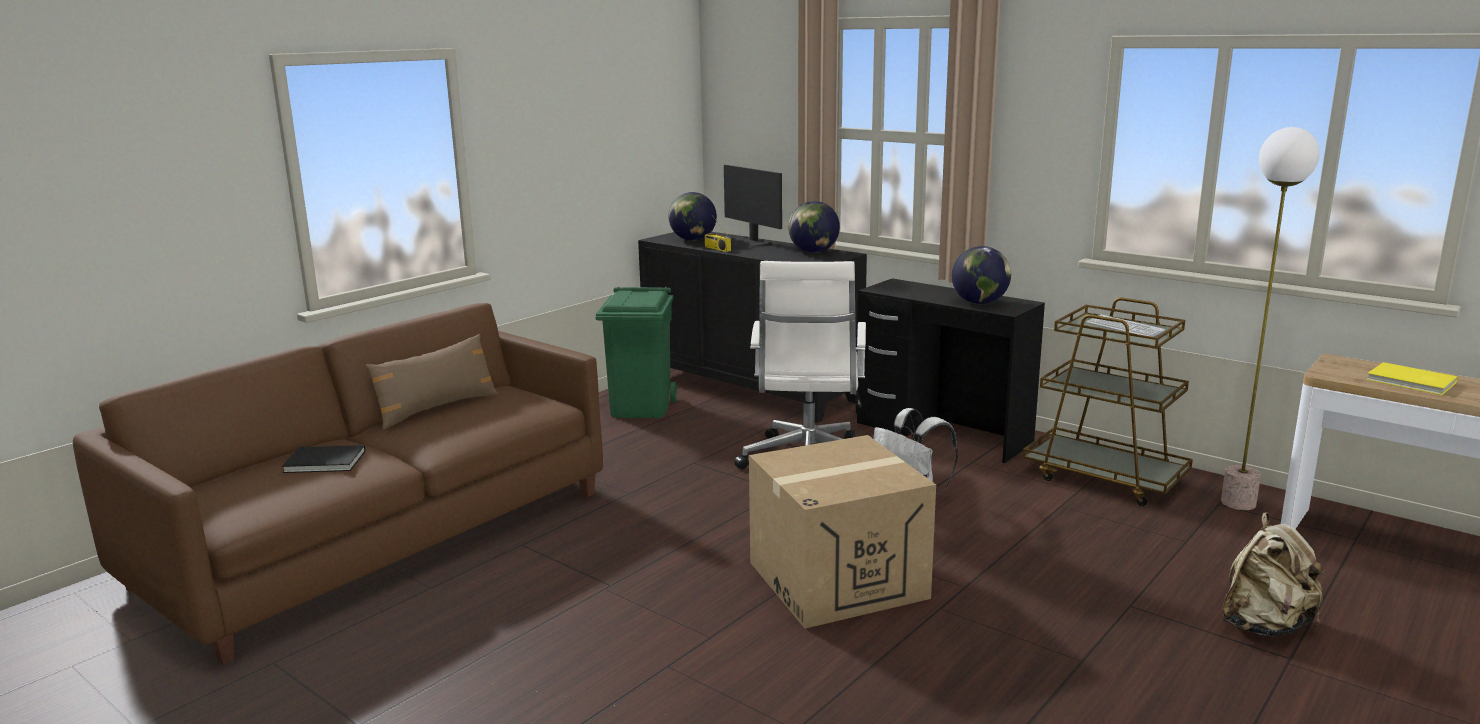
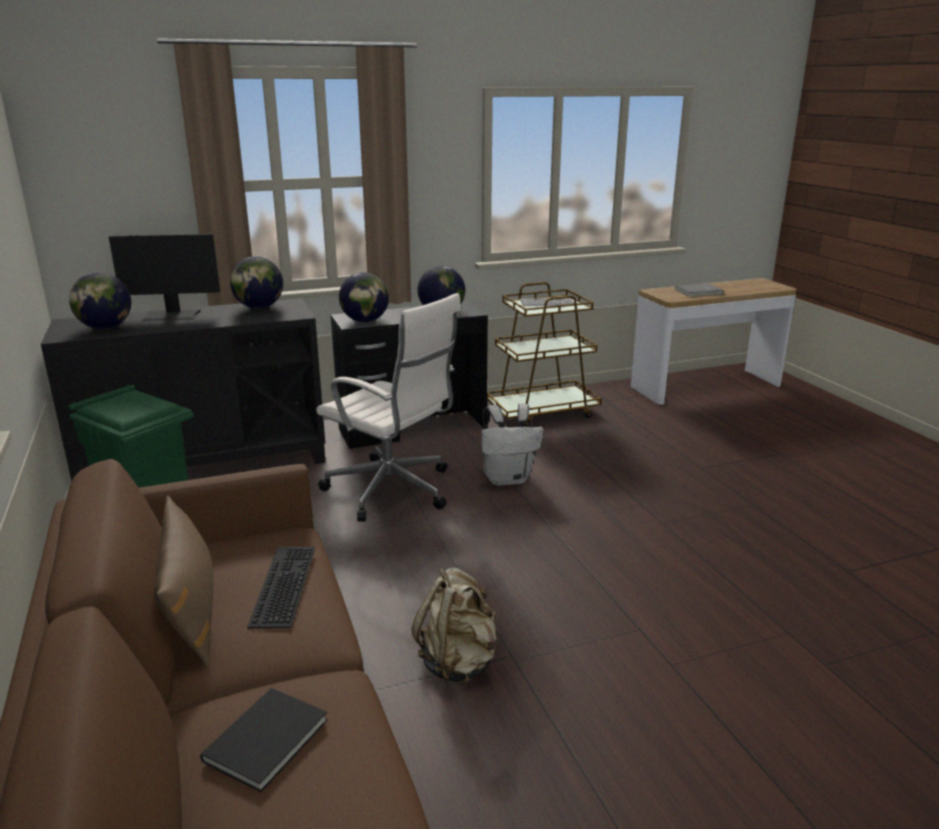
camera: 60 degrees left, 5 degrees up
(483, 419) = (281, 584): none -> keyboard
(717, 249) = (165, 328): radio -> none
(837, 579) = (595, 545): cardboard box -> none
(895, 290) = (365, 321): none -> globe
(1237, 503) = (611, 396): floor lamp -> none
(1264, 625) = (745, 446): beige backpack -> beige backpack (458, 662)
(1411, 382) = (700, 292): yellow book -> grey book

